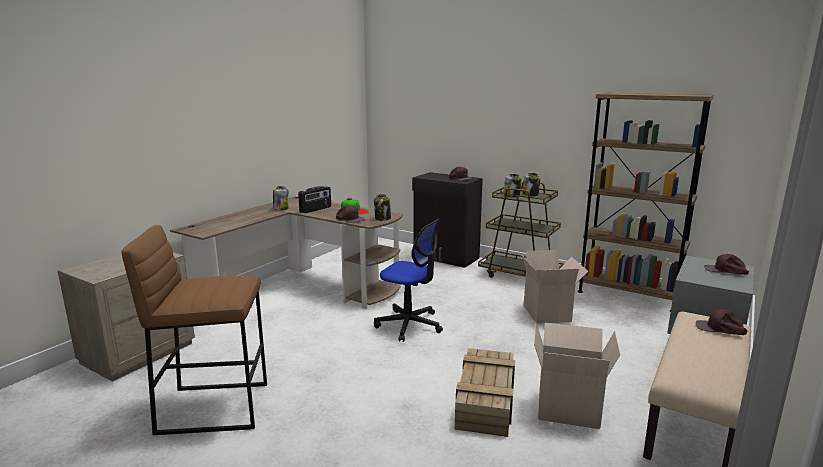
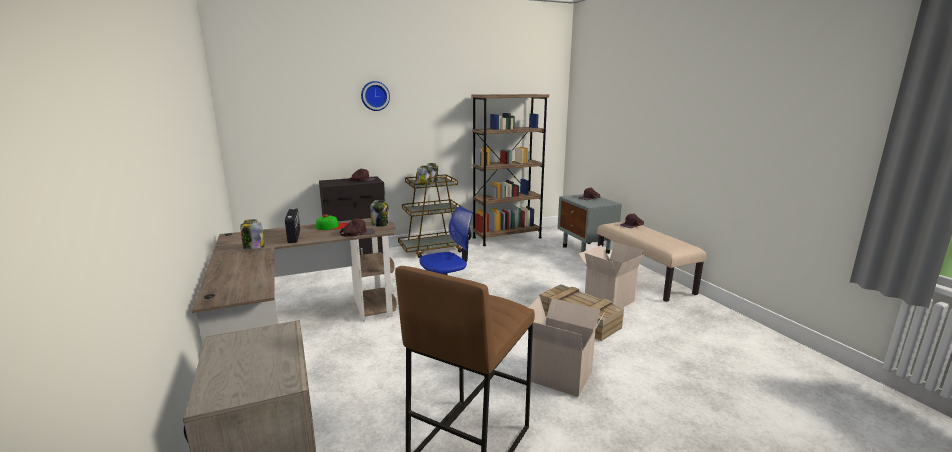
camera: 55 degrees left, 0 degrees up
(491, 91) = (375, 96): none -> wall clock
(548, 313) = (498, 263): cardboard box -> cardboard box (561, 376)

